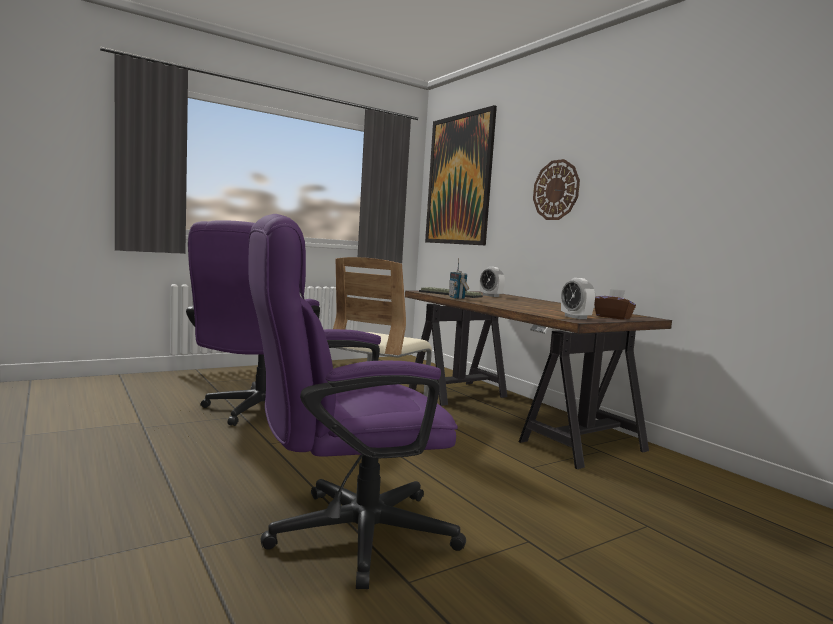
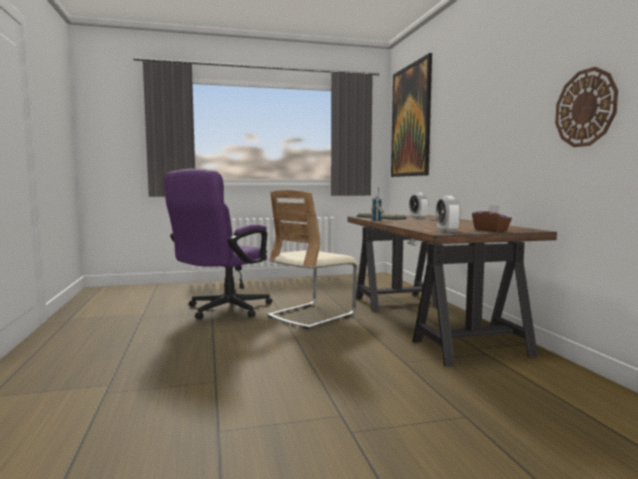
camera: 20 degrees right, 0 degrees up
(344, 535) = (204, 395): purple office chair -> none
(556, 190) = (473, 120): wall clock -> wall clock (585, 108)

